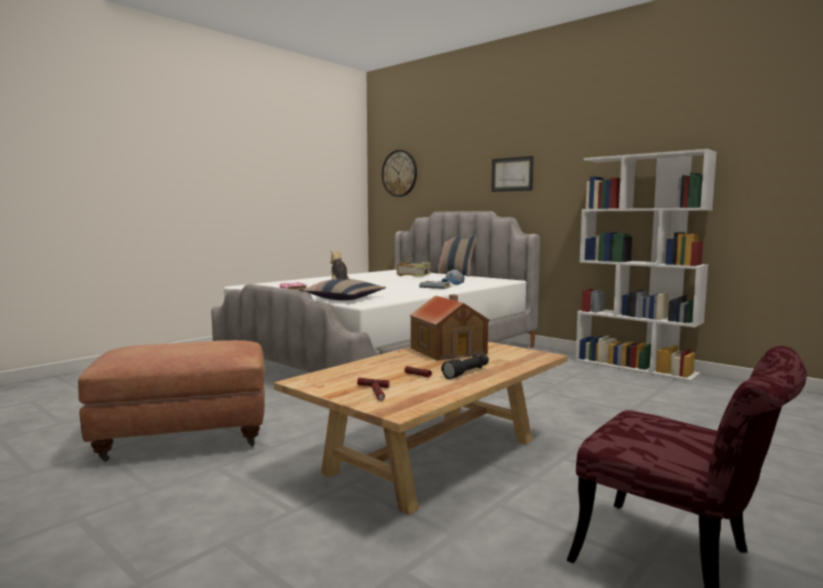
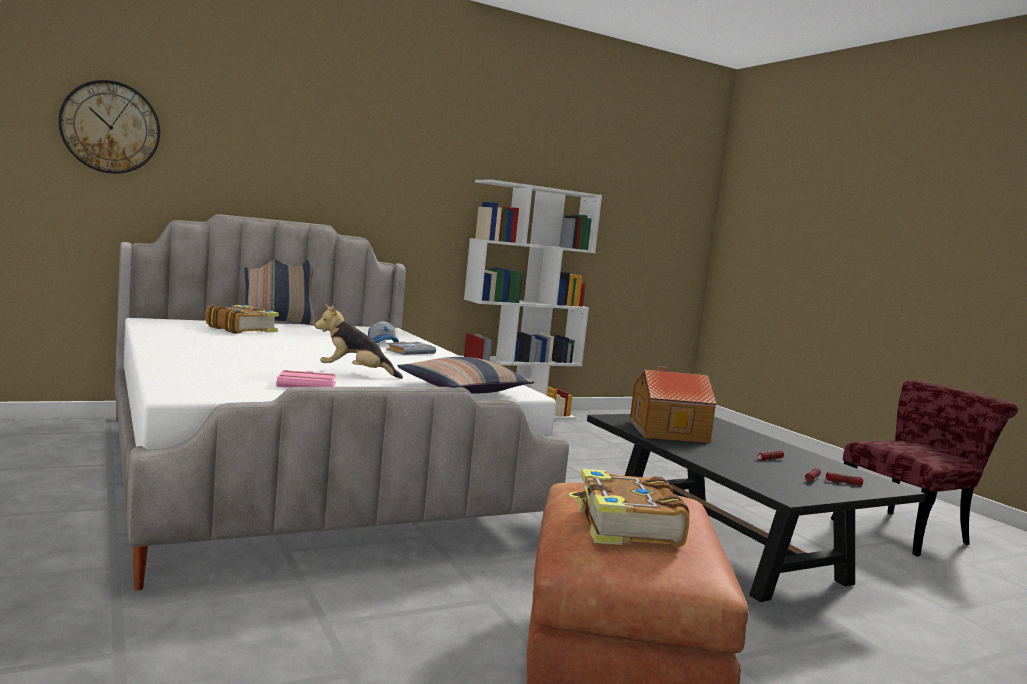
camera: 70 degrees left, 0 degrees up
(158, 347) = (626, 527): none -> book
(433, 456) = (723, 545): beige coffee table -> black coffee table
(467, 372) = (762, 446): black flashlight -> none
(512, 174) = (357, 175): picture -> none

